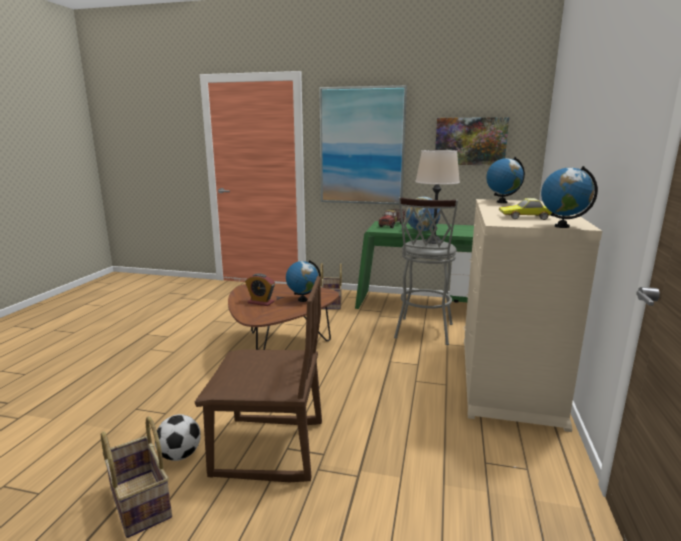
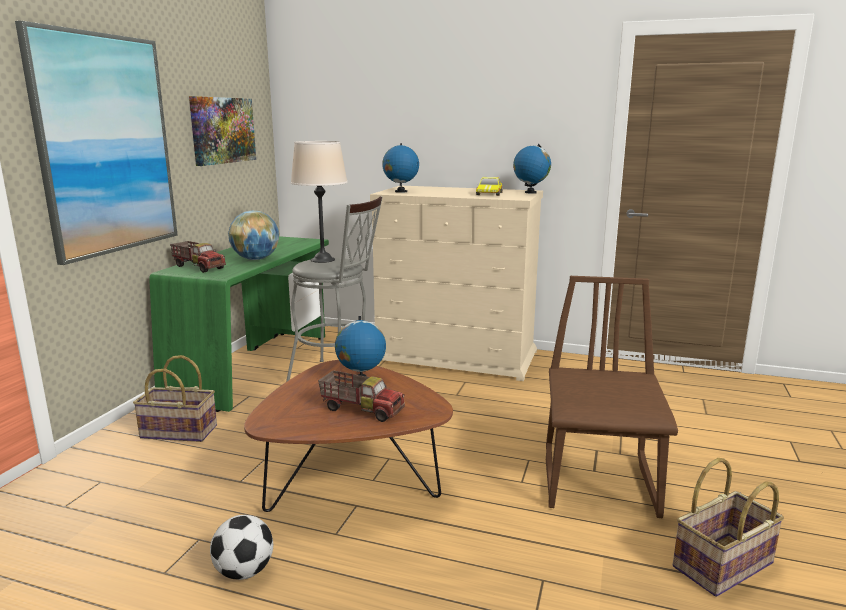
camera: 85 degrees left, 0 degrees up
(180, 455) = (632, 547): football -> football (244, 571)
(261, 302) = (362, 409): alarm clock -> toy truck

